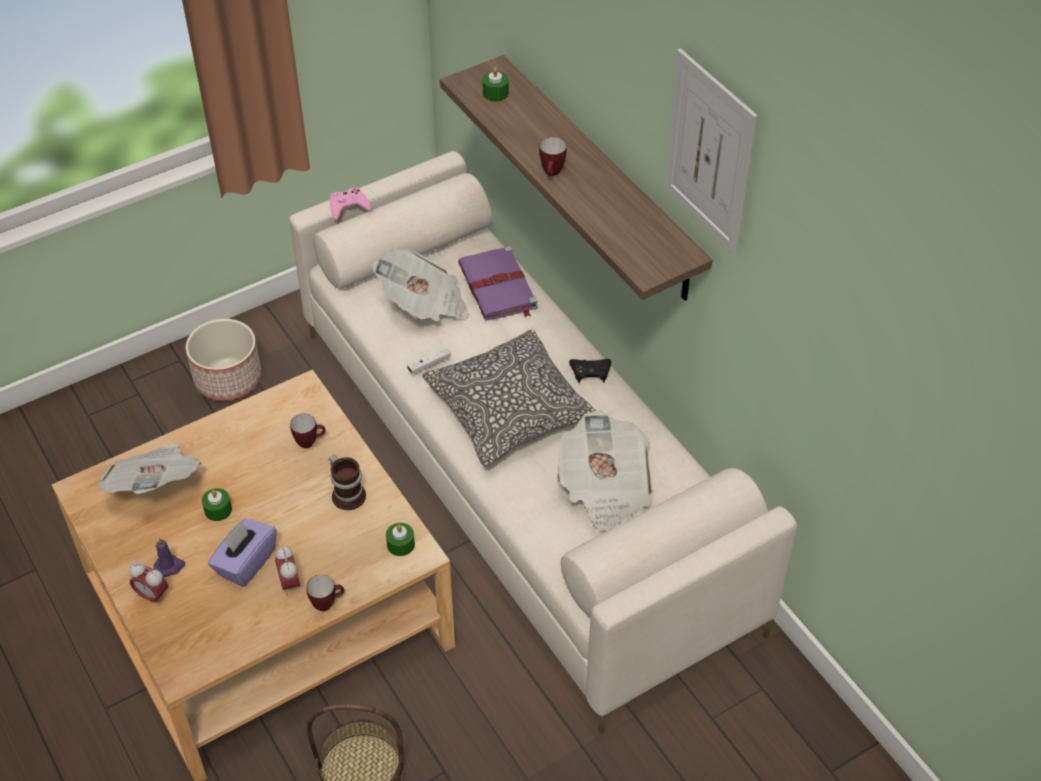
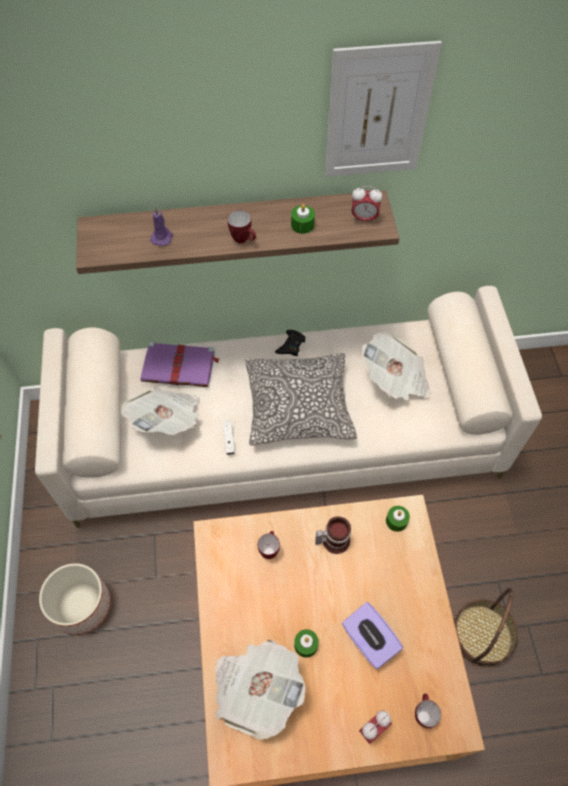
camera: 65 degrees left, 10 degrees up
(169, 566) = (348, 704): purple candle -> purple candle (162, 237)
(290, 583) = (402, 613): alarm clock -> alarm clock (364, 218)
(327, 603) = (431, 592): mug -> mug (422, 713)
(348, 206) = (59, 423): pink game controller -> none
(495, 93) = (122, 239): green candle -> green candle (302, 225)

